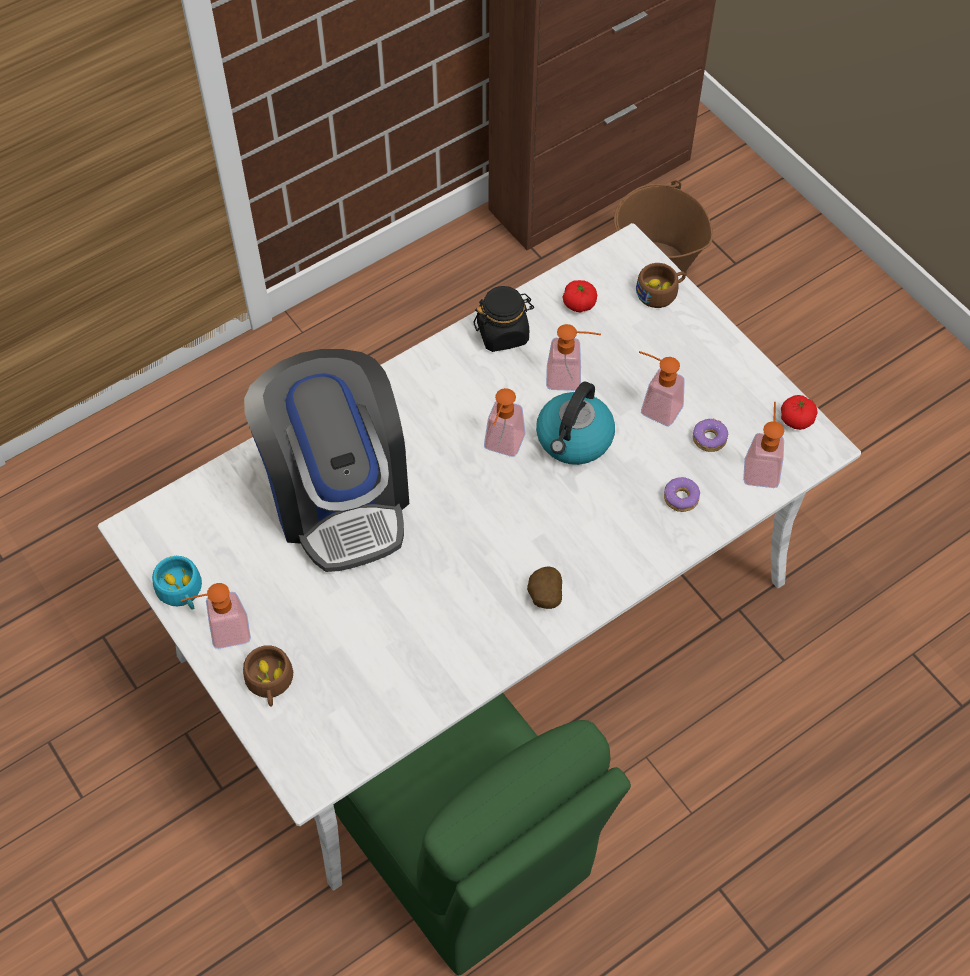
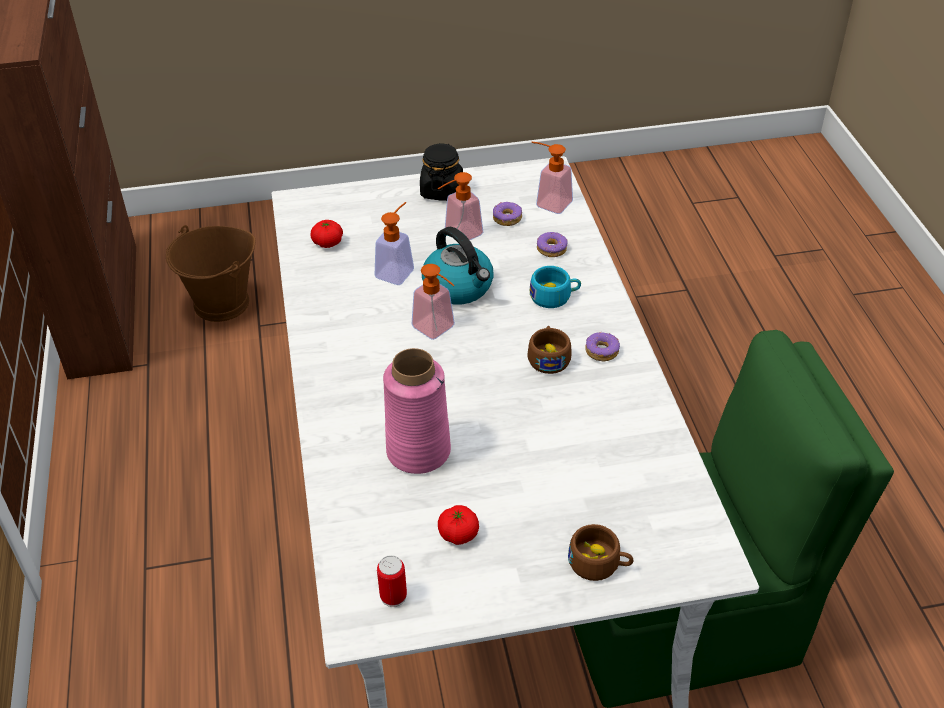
camera: 65 degrees left, 15 degrees down
(175, 542) = (393, 596): none -> can
(182, 592) = (457, 607): turquoise cup -> turquoise cup (555, 296)
(222, 633) = (523, 586): soap dispenser -> none
(338, 495) = (418, 451): coffee machine -> pink vase
(503, 333) = (322, 294): black jar -> black jar (442, 191)
(544, 597) = (601, 351): potato -> donut
(660, 292) = (352, 198): brown cup -> brown cup (548, 357)
(796, 419) = (518, 173): tomato -> tomato (458, 534)

